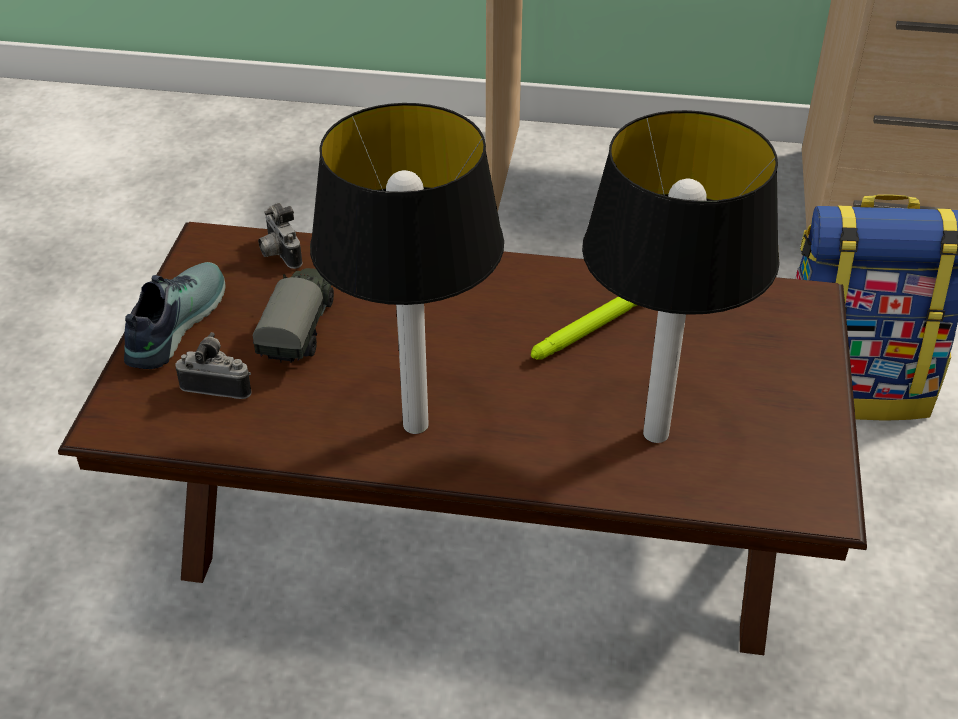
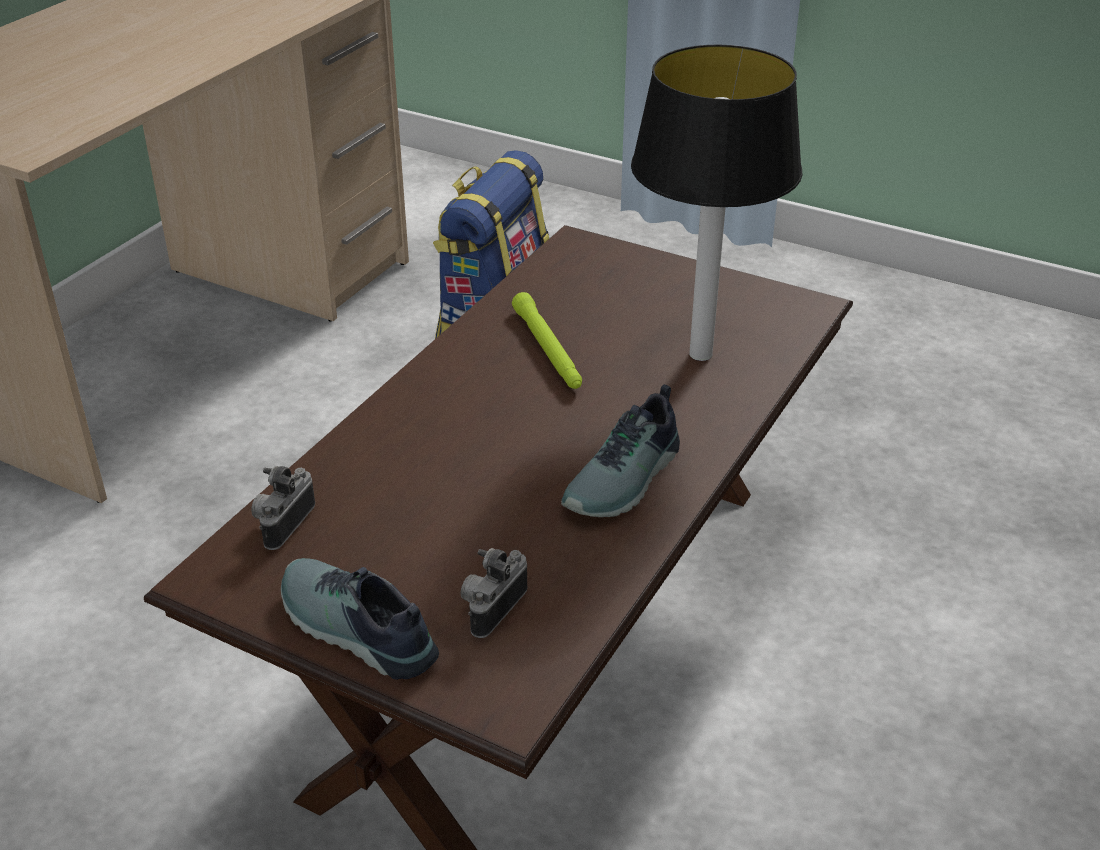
camera: 70 degrees left, 5 degrees down
(278, 254) = (282, 524): camera -> camera turned 120 degrees clockwise
(300, 331) = (434, 531): toy truck -> none
(417, 425) = (627, 480): table lamp -> shoe

